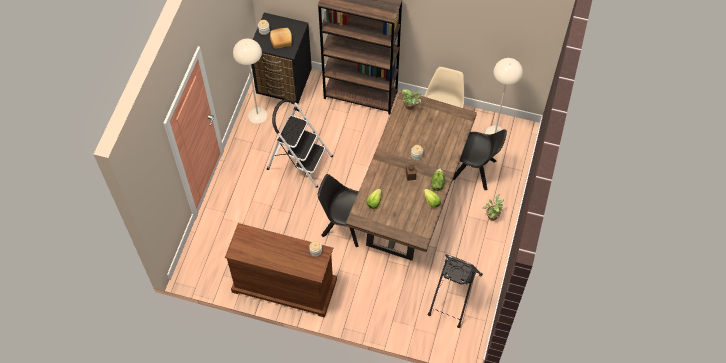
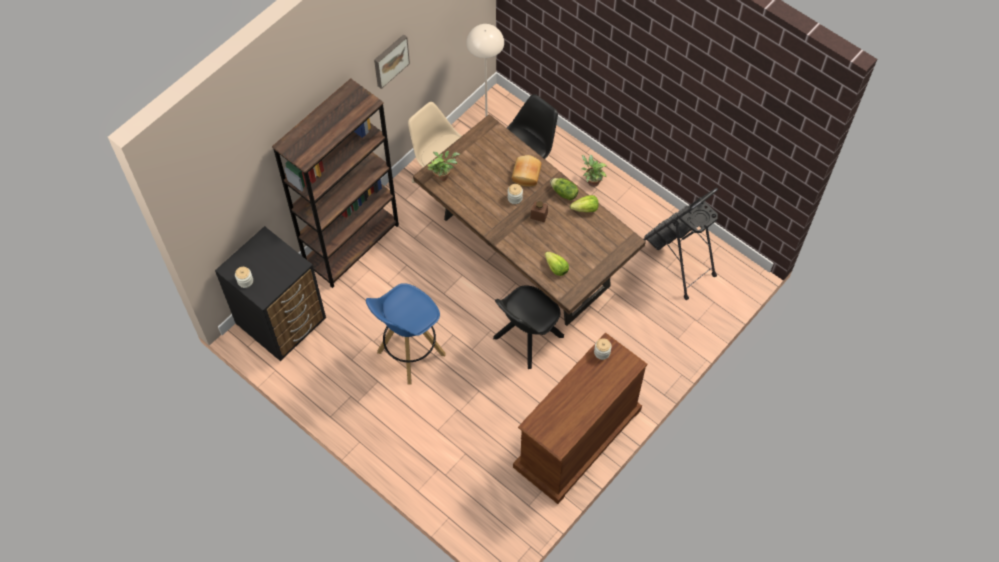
camera: 65 degrees left, 0 degrees up
(257, 115) = (312, 374): beige floor lamp -> none
(281, 40) = (273, 267): bread -> bread (525, 174)
(298, 161) = (409, 354): step ladder -> blue stool
(443, 18) = (390, 60): none -> picture

